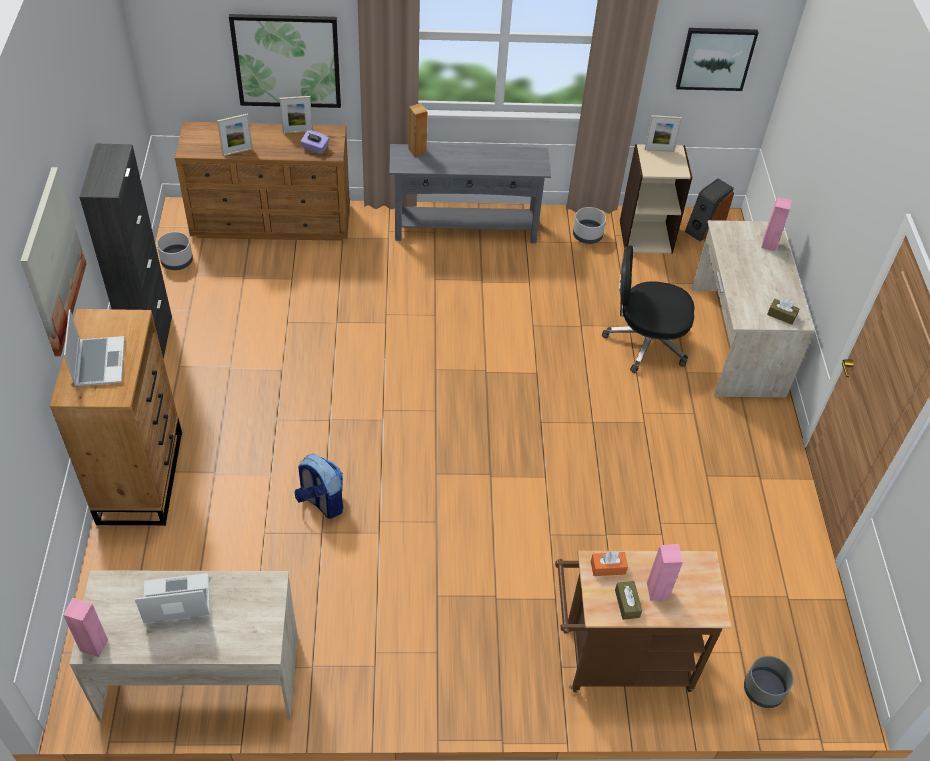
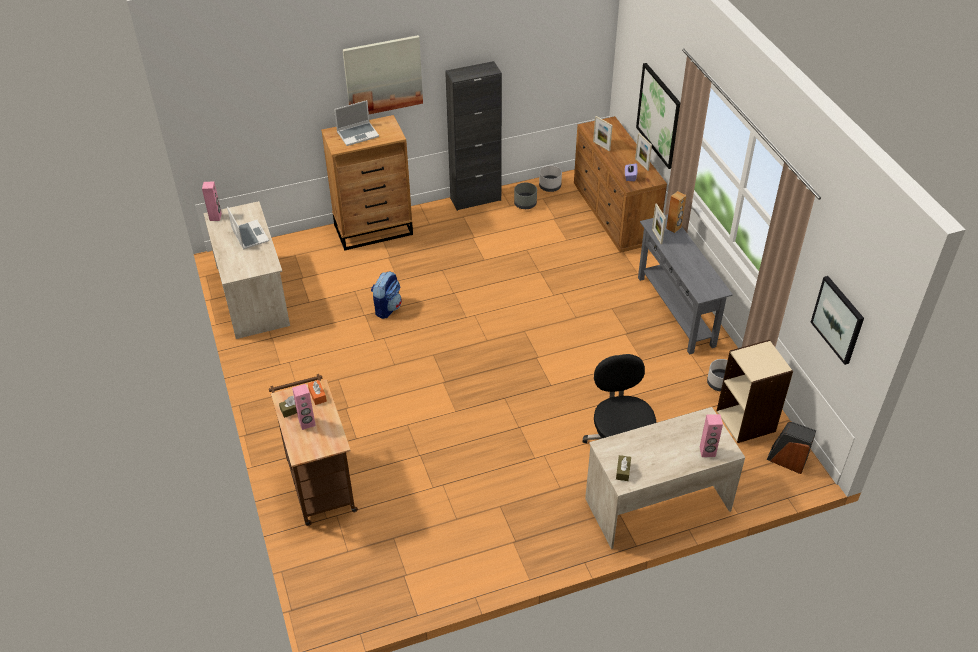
camera: 75 degrees right, 5 degrees down
(659, 150) = (772, 355): picture frame -> picture frame (657, 236)
(764, 690) = (320, 569): grey planter -> grey planter (525, 204)

